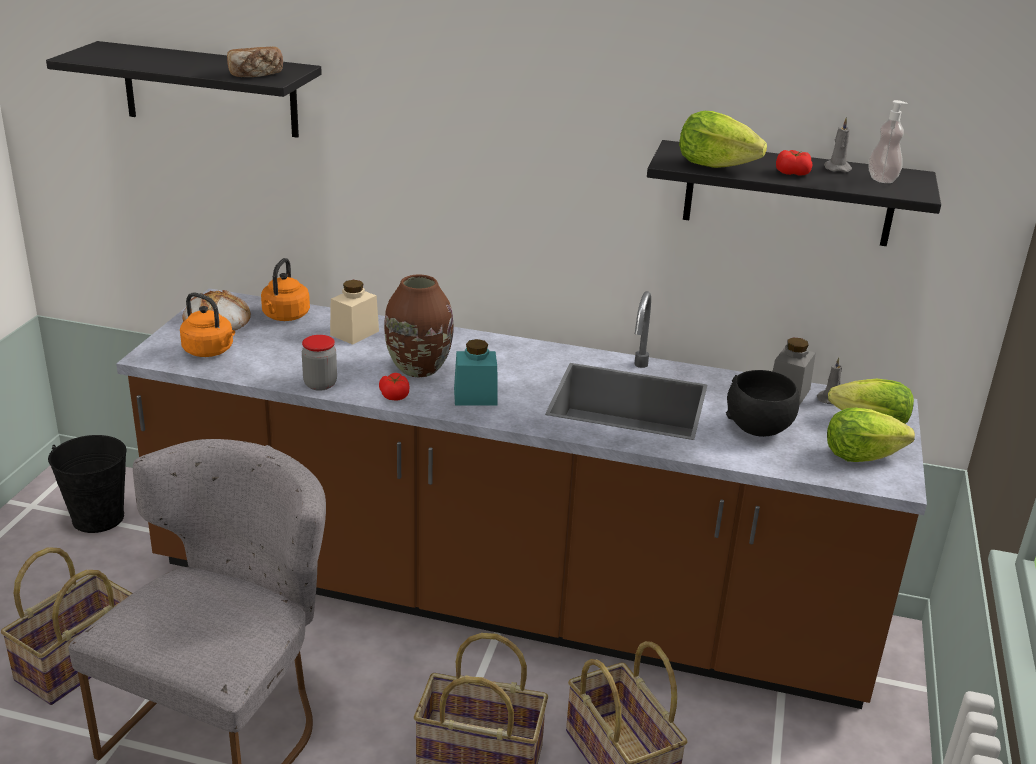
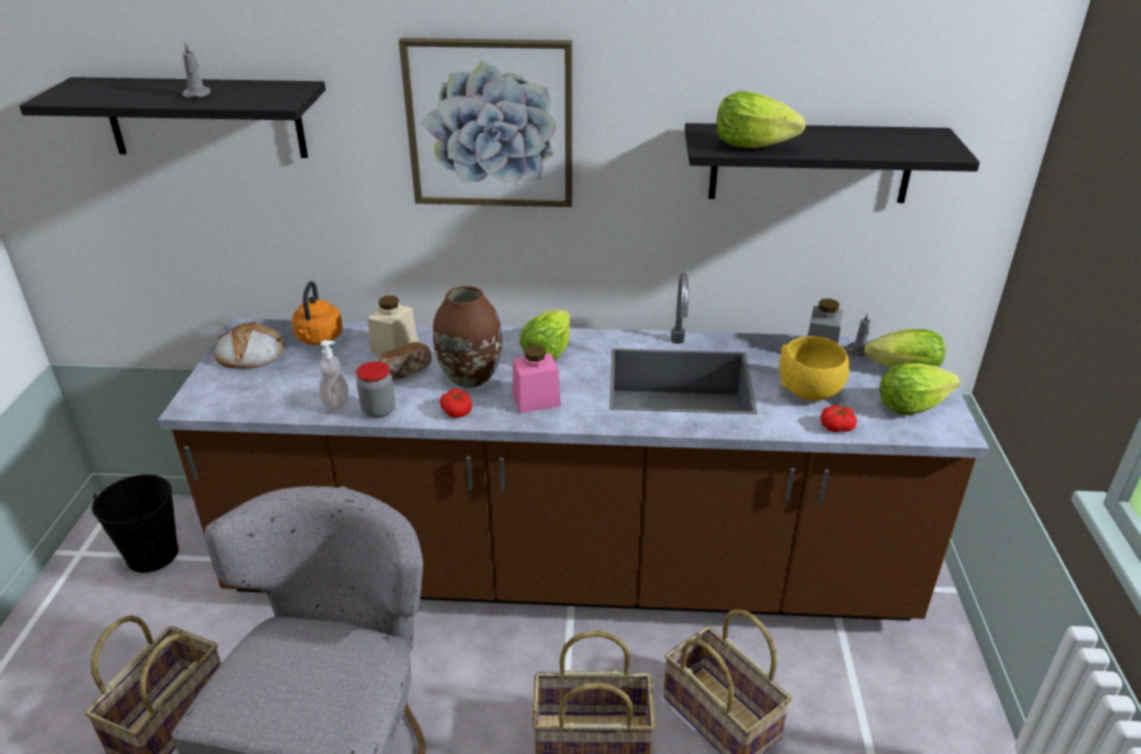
camera: 10 degrees left, 5 degrees up
(210, 351) = (254, 390): orange kettle -> none
(256, 75) = (260, 99): bread -> bread (407, 371)
(472, 122) = (490, 124): none -> picture
(475, 397) = (536, 400): turquoise jar -> pink jar
(503, 357) = (547, 352): none -> lettuce
(759, 428) = (810, 392): black bowl -> yellow bowl
(792, 173) = (827, 145): tomato -> tomato (836, 426)
(836, 168) = (862, 135): grey candle -> grey candle (197, 94)
(881, 179) = (910, 142): soap dispenser -> soap dispenser (336, 403)

